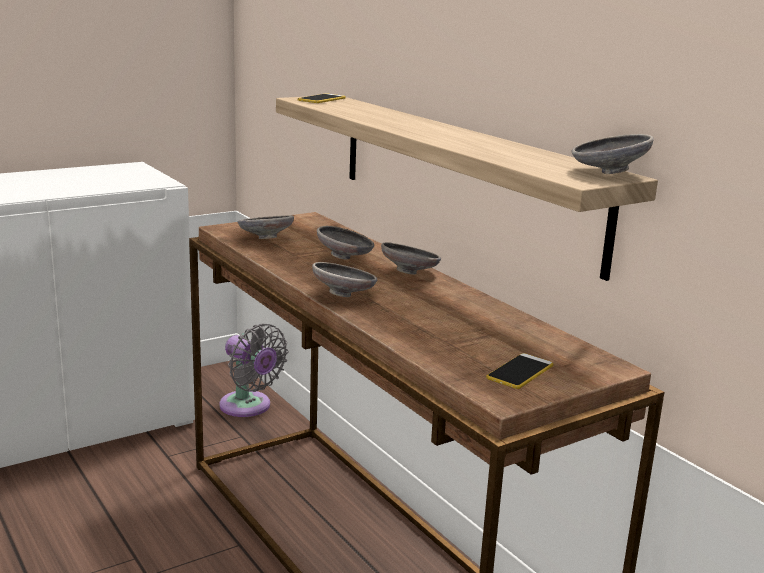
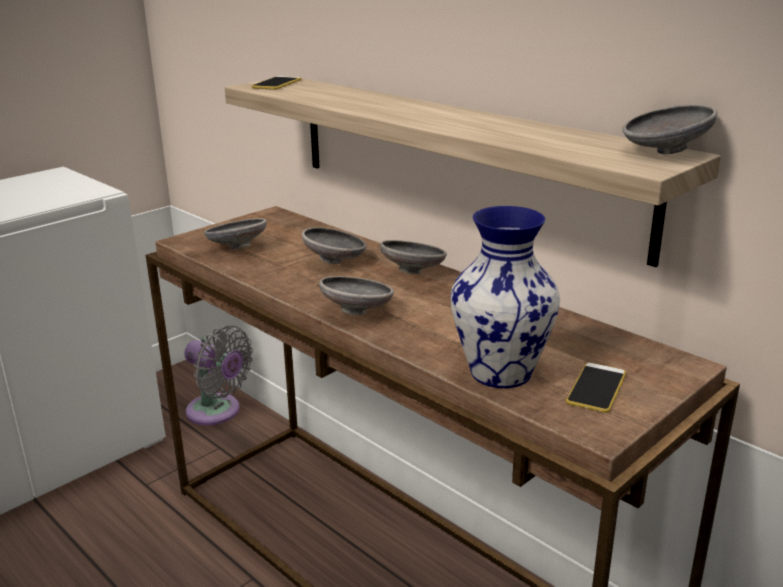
camera: 10 degrees left, 5 degrees up
(444, 351) = (502, 372): none -> vase

